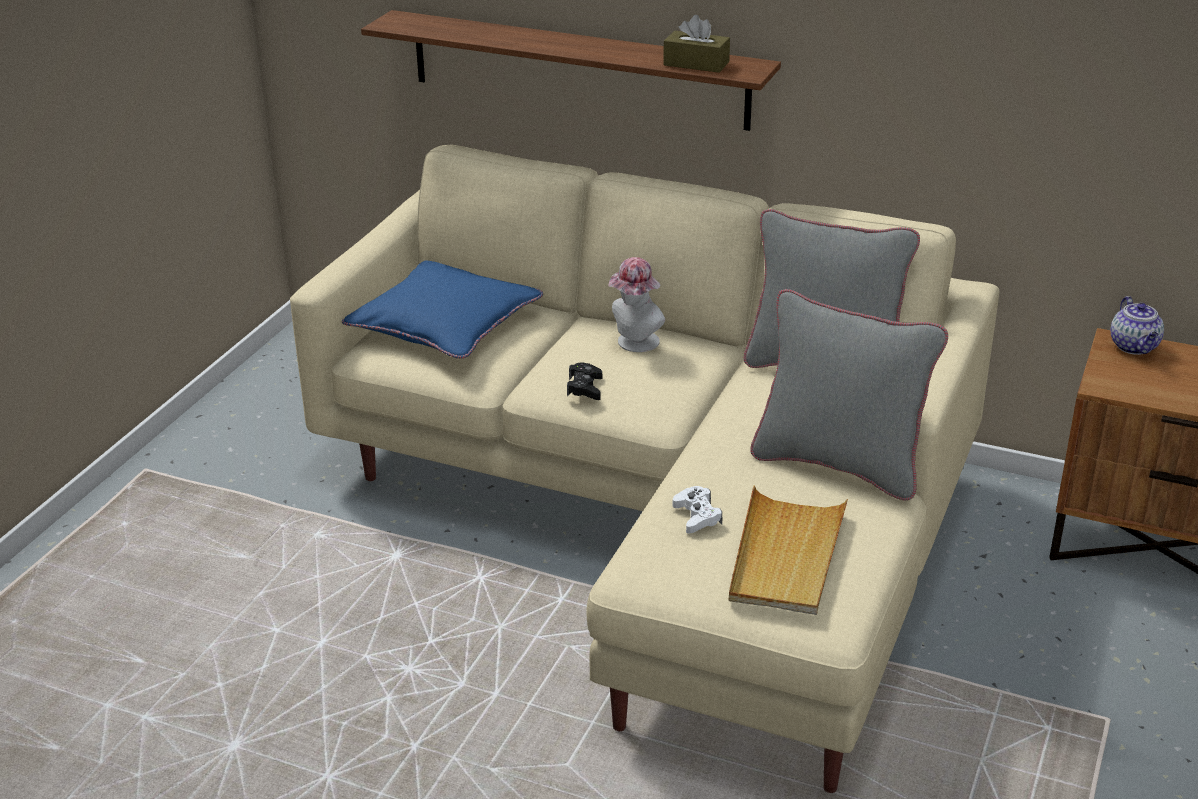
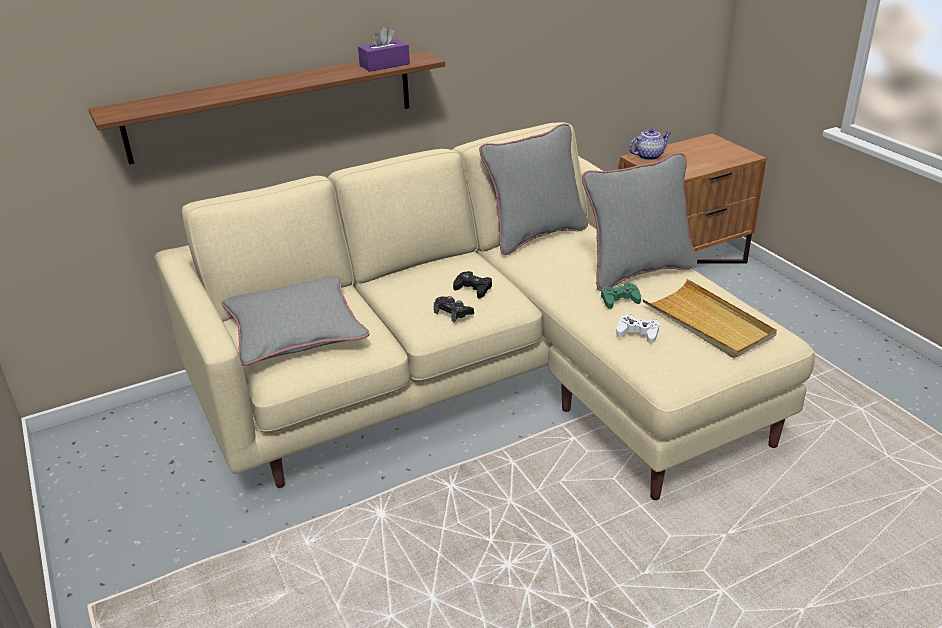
camera: 50 degrees left, 0 degrees up
(445, 323) = (295, 330): blue pillow -> grey pillow
(634, 344) = (430, 277): hat -> none
(646, 378) = (473, 289): none -> black game controller
(696, 64) = (384, 65): brown tissue box -> purple tissue box
(752, 477) = (619, 300): none -> green game controller
(1134, 347) = (649, 156): teapot -> teapot turned 60 degrees counterclockwise

